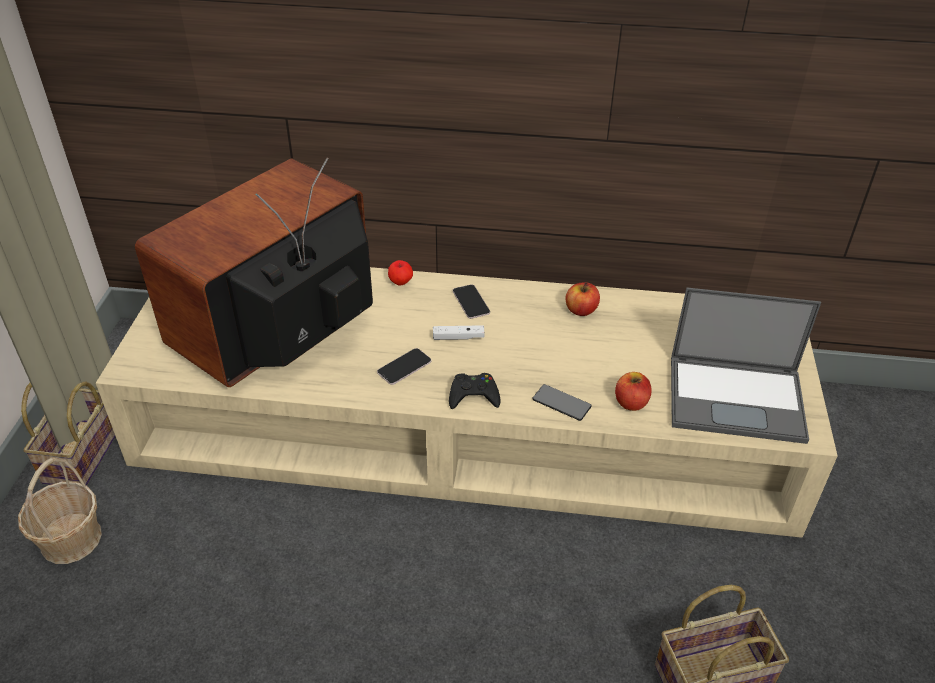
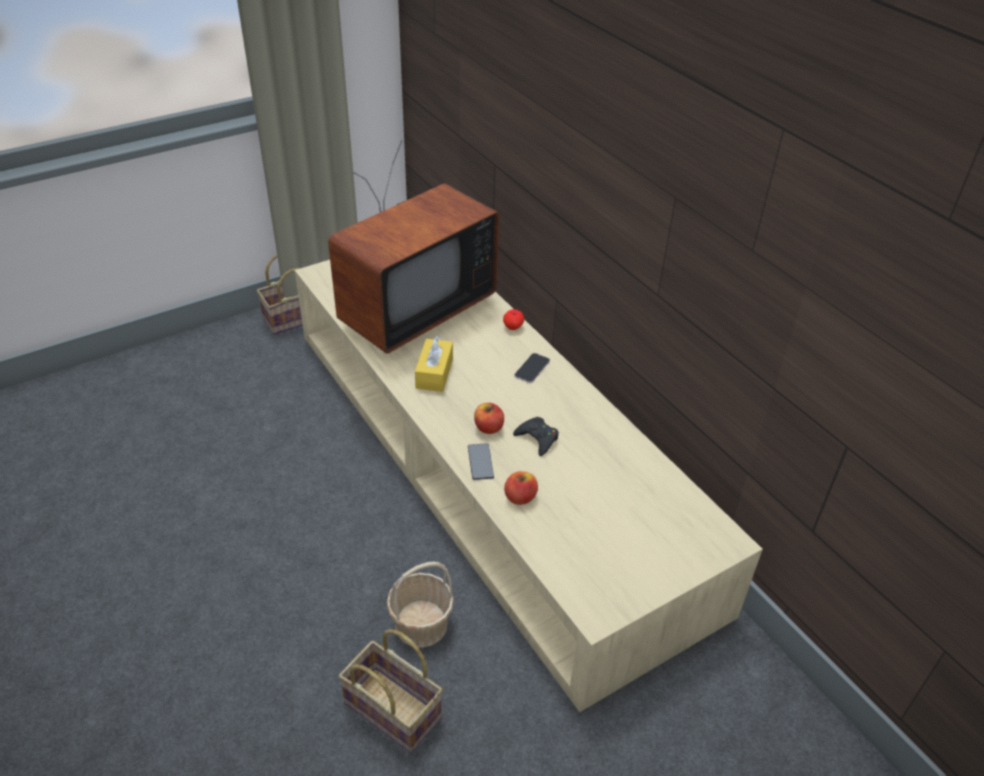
camera: 50 degrees right, 0 degrees up
(70, 539) = (238, 353): basket -> basket (420, 624)
(284, 332) = (409, 309): television -> television turned 135 degrees clockwise
(404, 367) = (434, 373): phone -> yellow tissue box
(458, 337) = (490, 381): white game controller -> none
(473, 395) = (442, 417): black game controller -> black game controller (537, 438)
(581, 310) = (590, 425): apple -> apple (488, 428)
(737, 398) = (591, 555): laptop -> none

